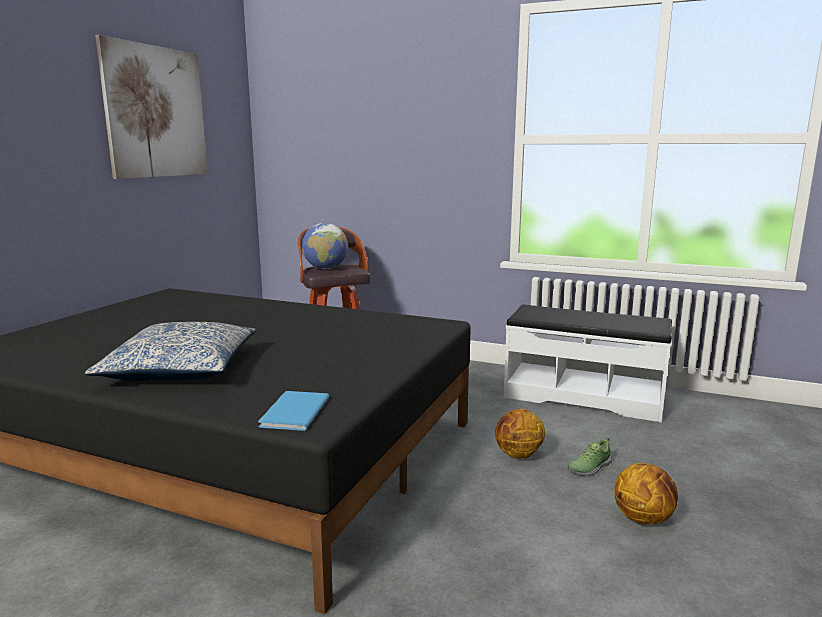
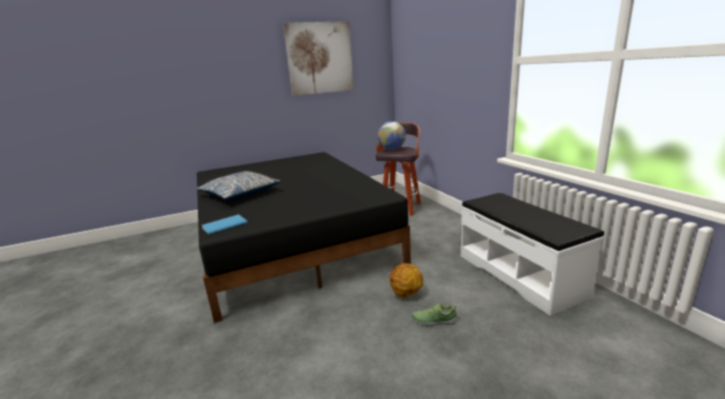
camera: 45 degrees right, 5 degrees up
(643, 518) = (409, 367): basketball -> none

